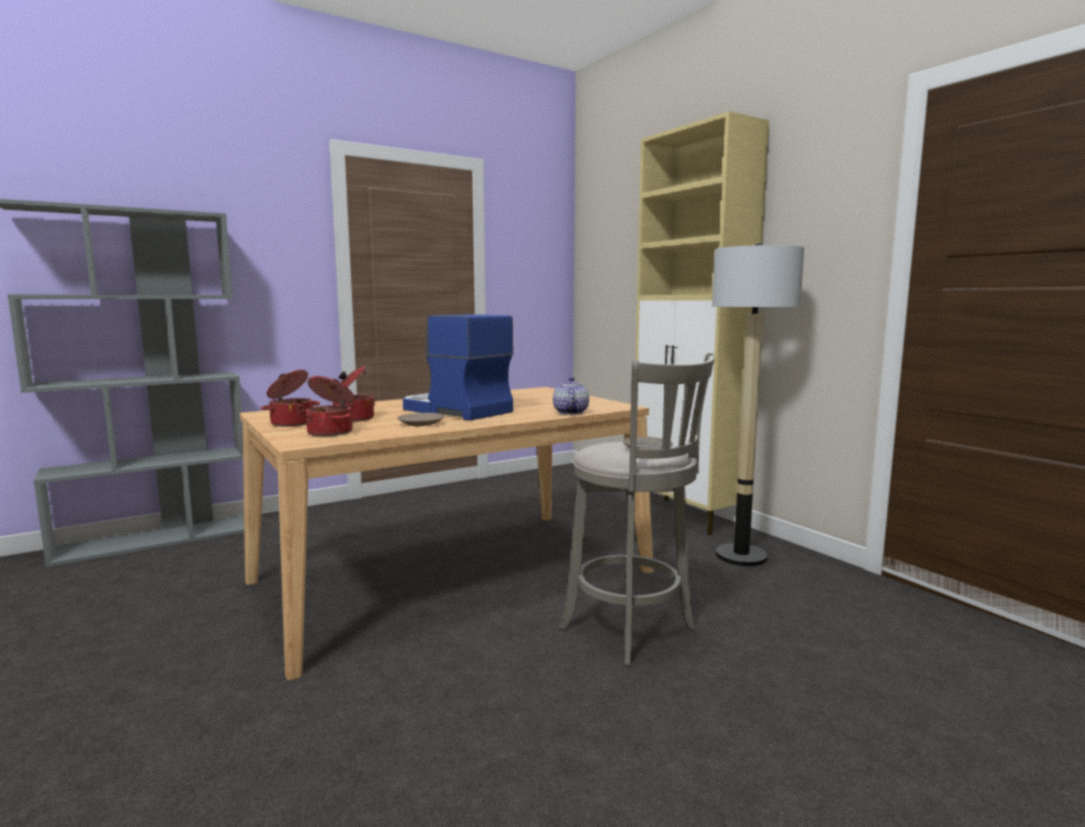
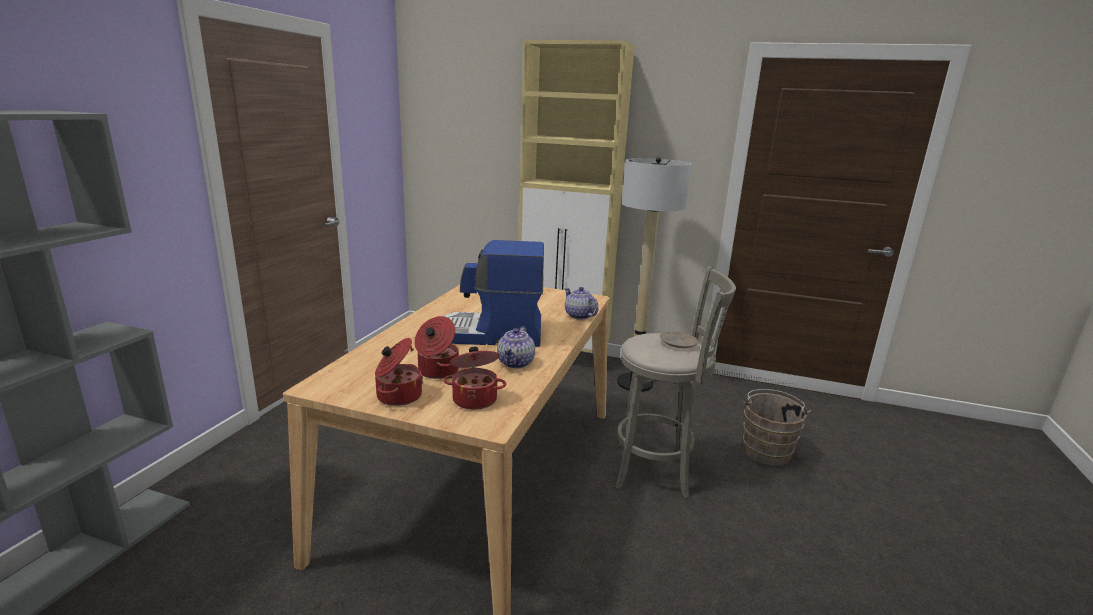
camera: 40 degrees left, 10 degrees up
(421, 424) = (516, 363): beige plate -> teapot
(830, 667) = (766, 450): none -> brown bucket

